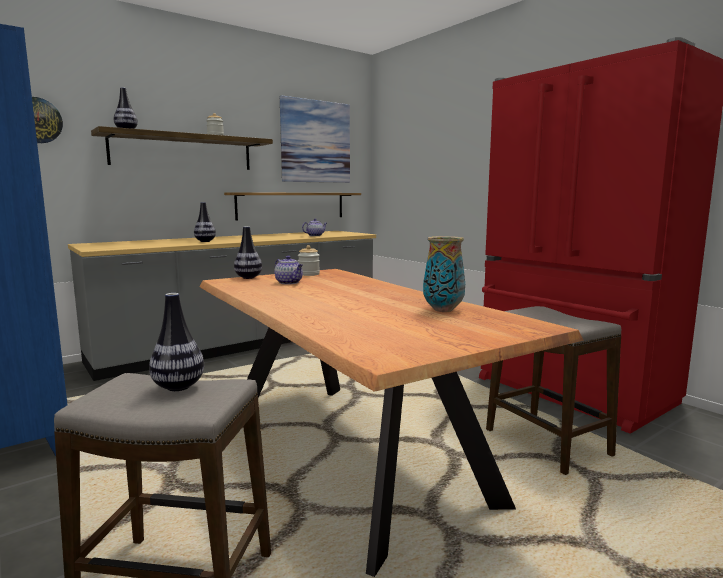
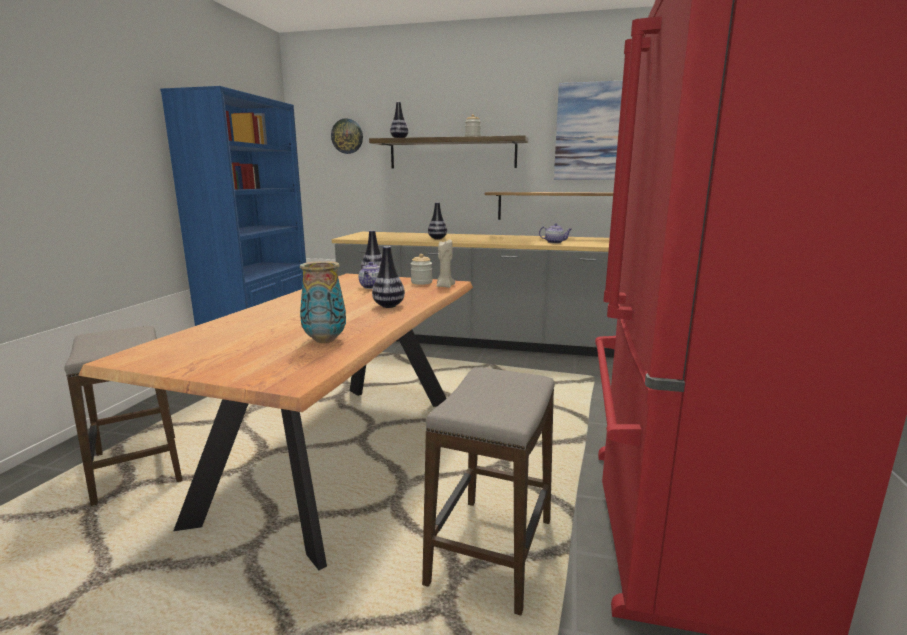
camera: 50 degrees right, 5 degrees up
(178, 387) = (128, 341): vase -> vase (389, 306)
(338, 273) = (445, 286): none -> beige candle

